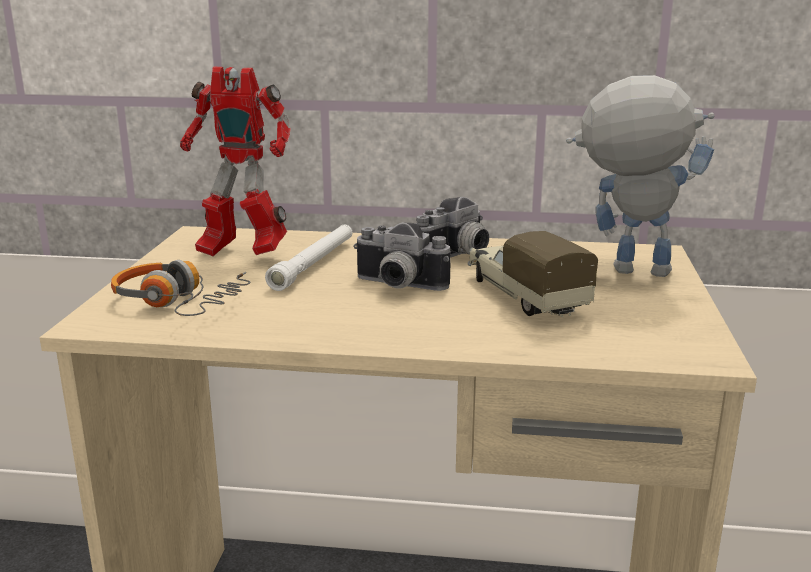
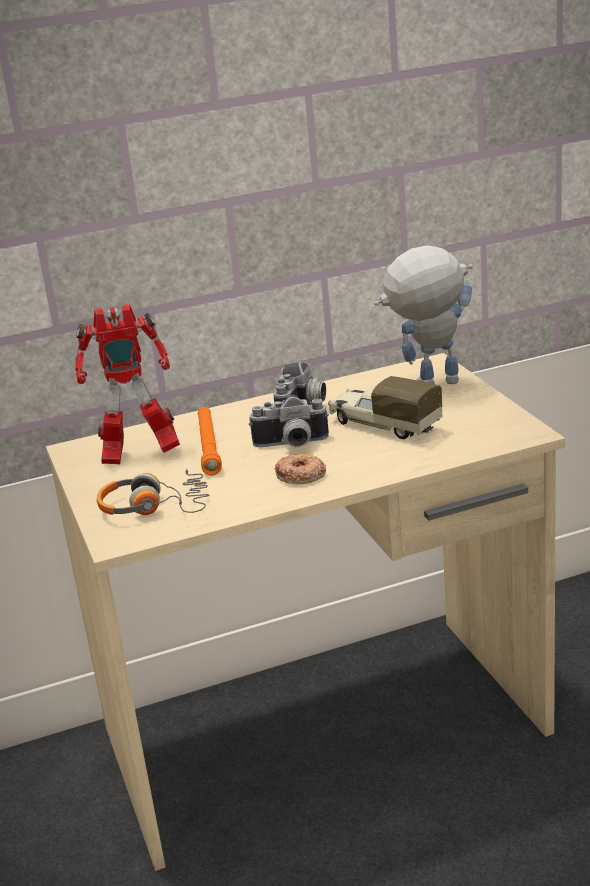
camera: 25 degrees left, 5 degrees up
(314, 264) = (209, 446): white flashlight -> orange flashlight
(363, 318) = (300, 475): none -> donut

